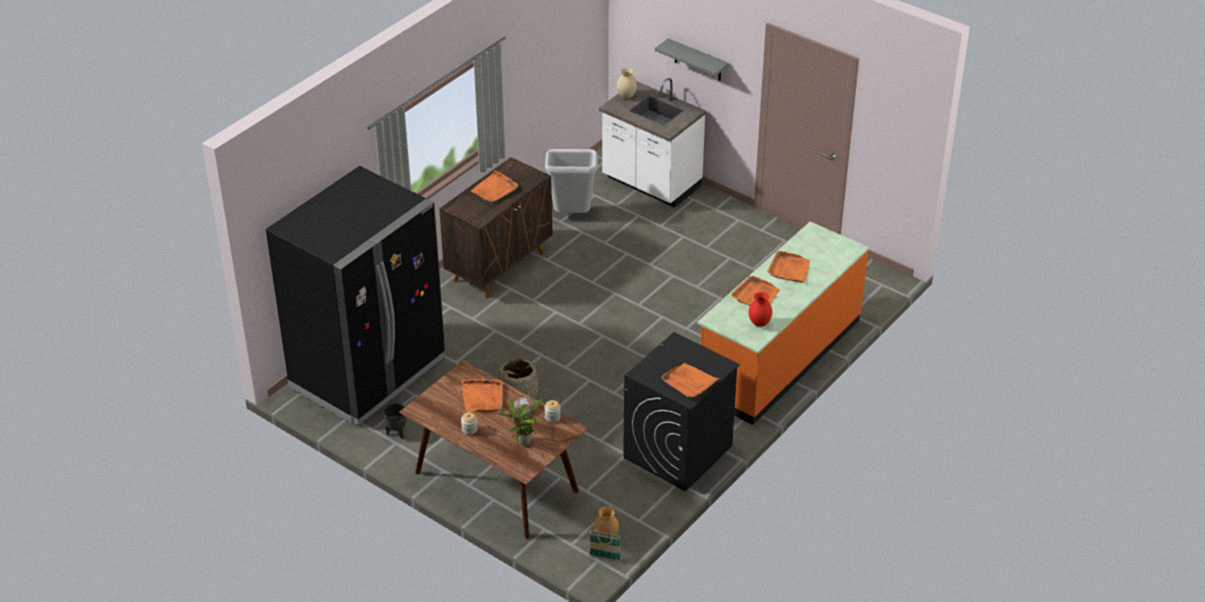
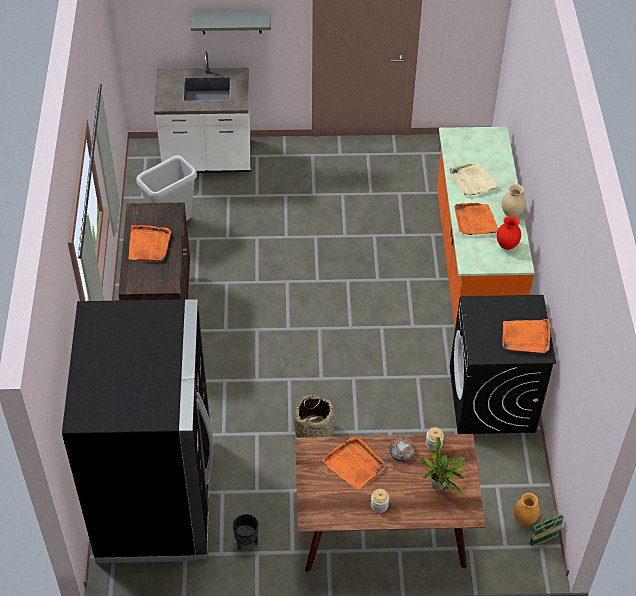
camera: 40 degrees left, 10 degrees up
(626, 96) = (166, 88): beige vase -> beige vase (512, 214)
(789, 269) = (473, 181): orange tray -> beige tray

